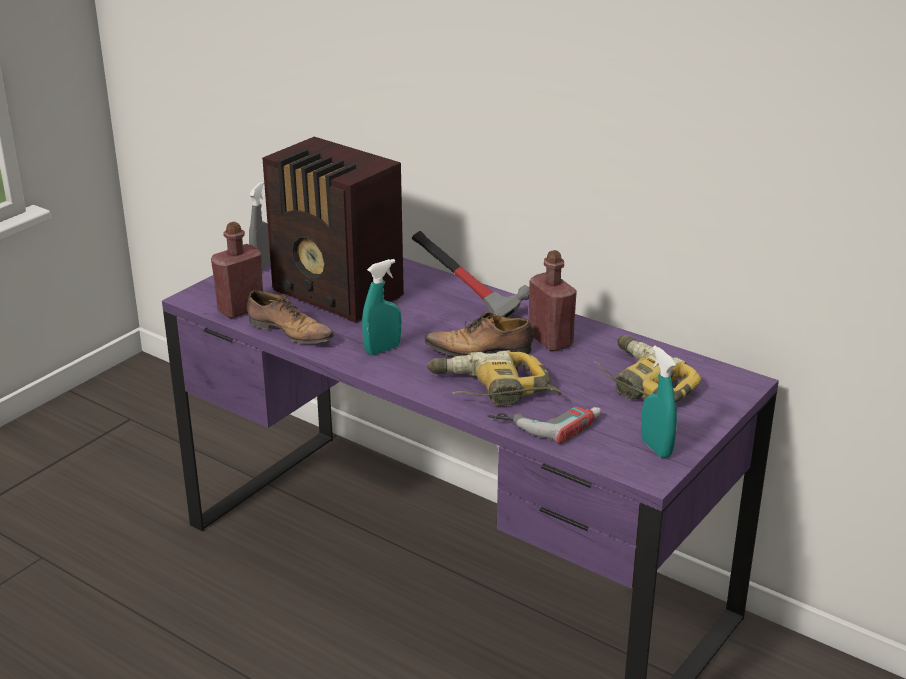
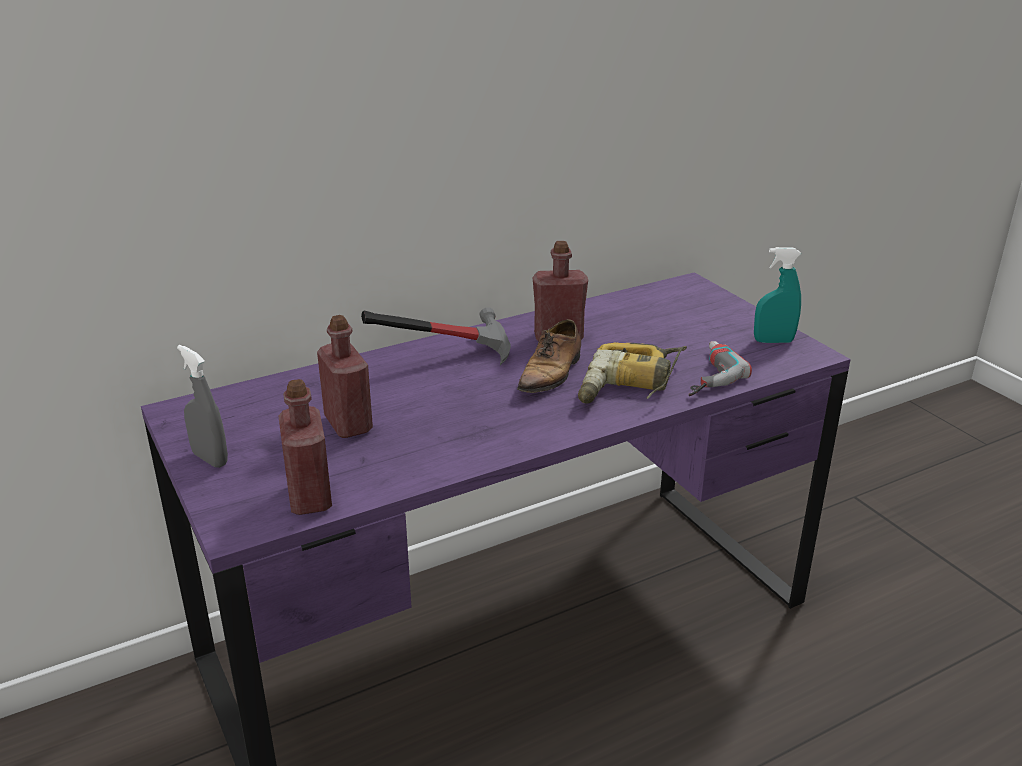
camera: 65 degrees left, 0 degrees up
(289, 332) = (405, 474): shoe -> none
(338, 295) = (348, 424): radio -> red bottle
(382, 349) = (501, 424): turquoise spray bottle -> none
(640, 384) = (665, 320): power drill -> none

